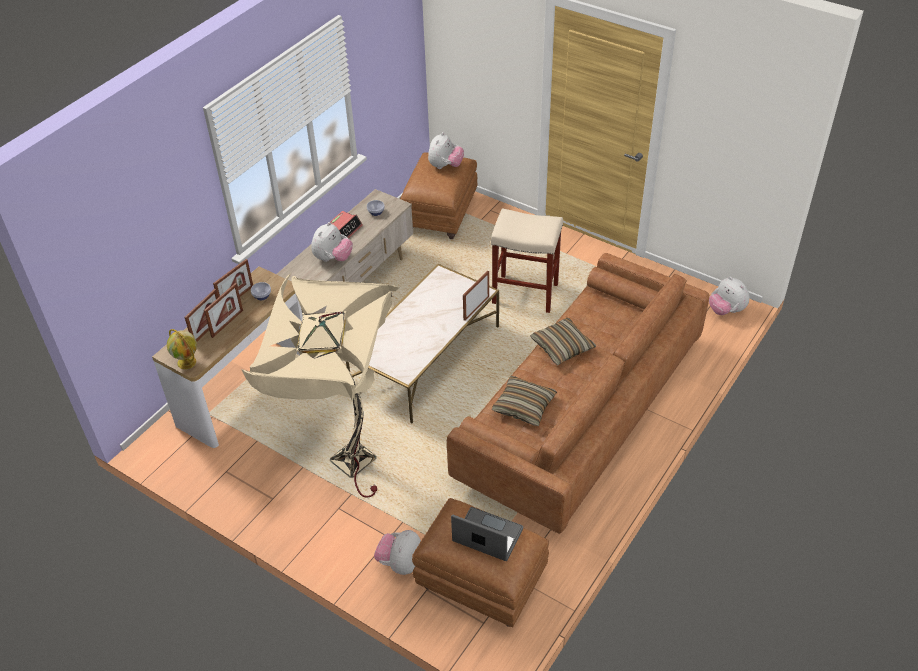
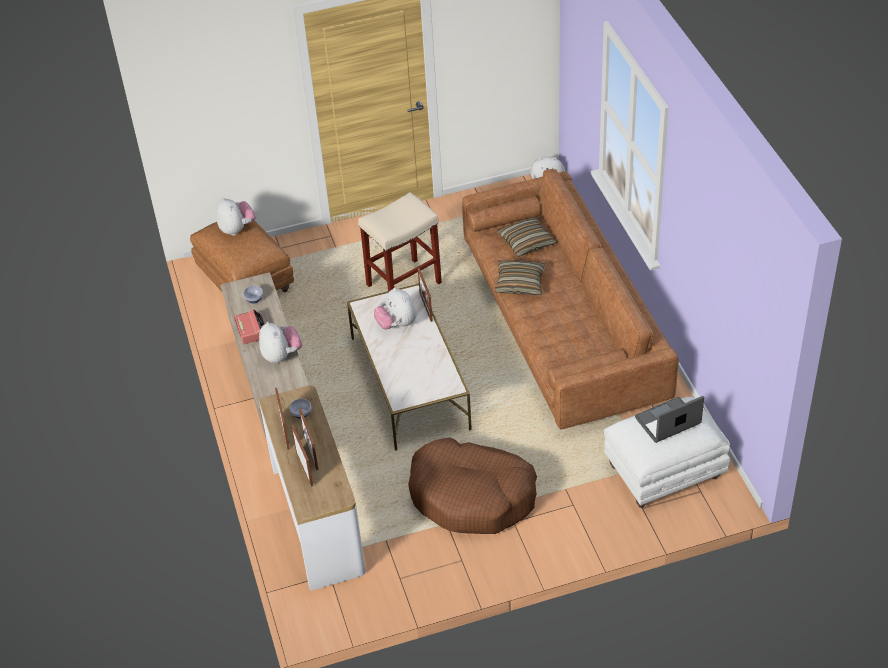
camera: 50 degrees left, 0 degrees up
(187, 362) = (331, 499): globe -> none
(343, 466) = (472, 496): beige floor lamp -> brown dog bed
(400, 563) = (604, 511): plush toy -> plush toy (396, 324)
(480, 582) = (663, 473): brown ottoman -> white ottoman
(524, 406) = (557, 338): pillow -> pillow (526, 242)

